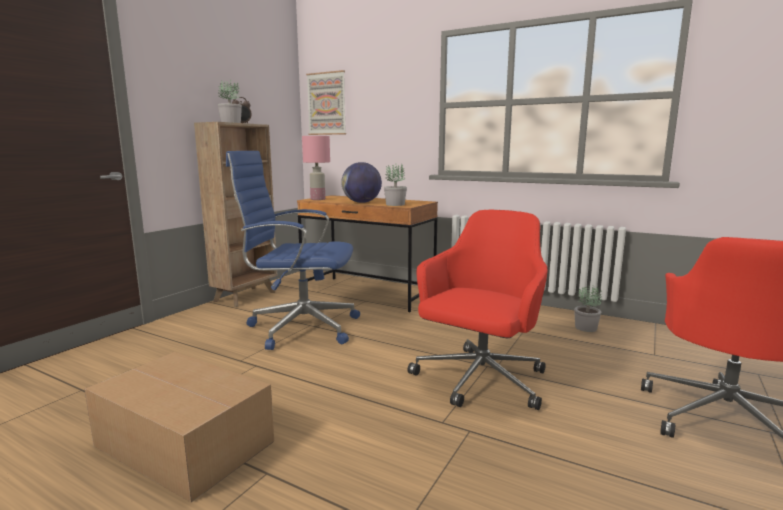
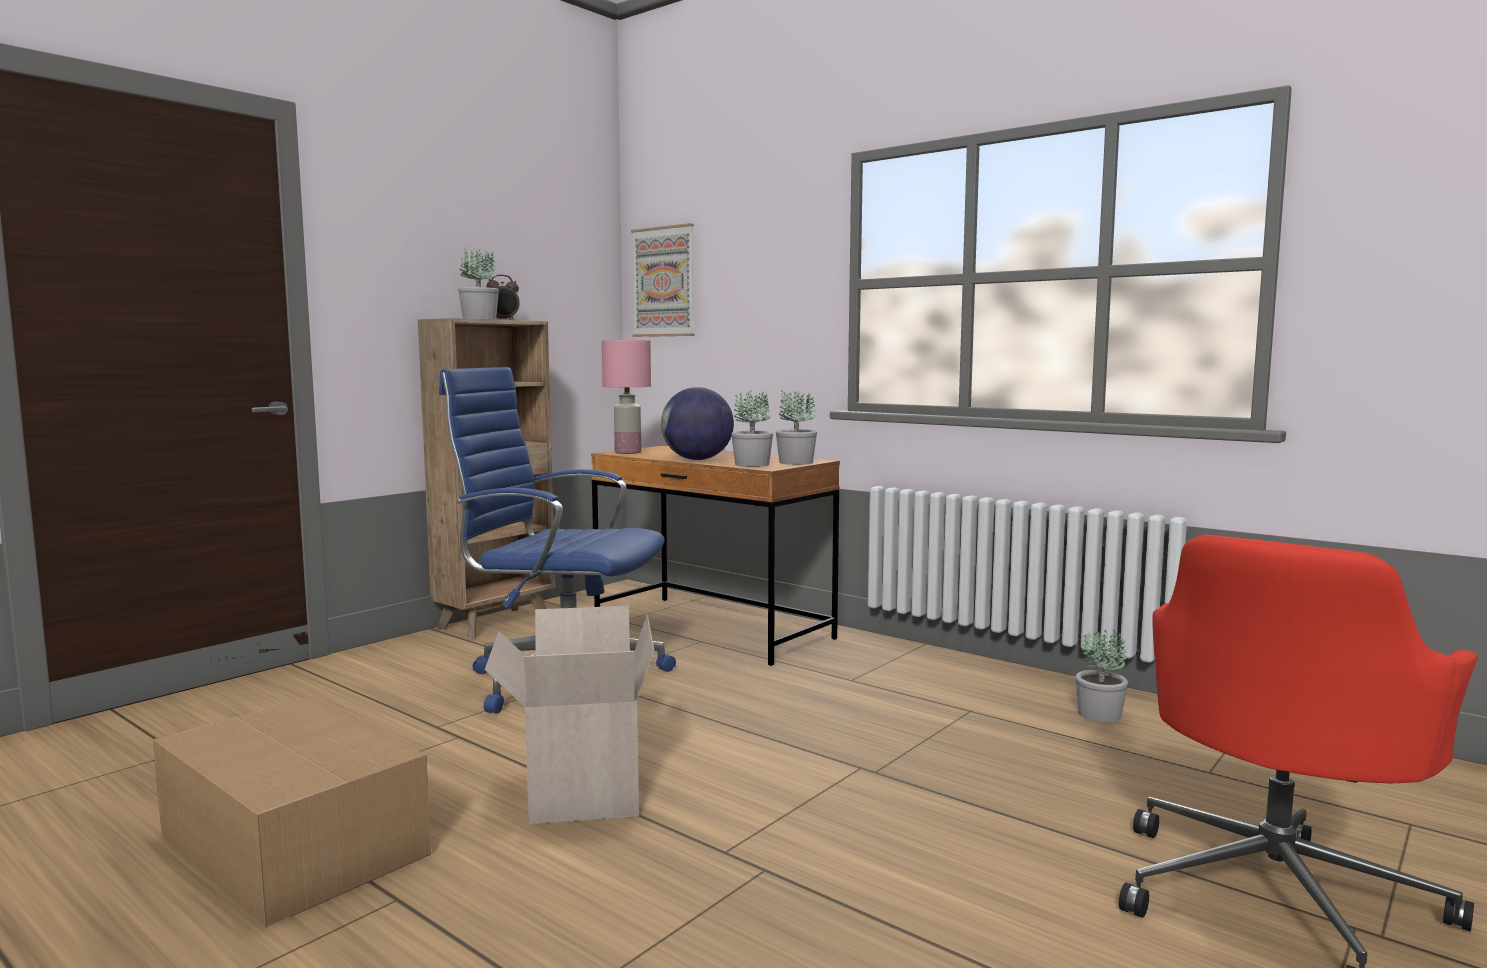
camera: 10 degrees right, 5 degrees down
(343, 393) = (580, 791): none -> cardboard box
(416, 203) = (795, 462): none -> potted plant
(479, 380) = (831, 791): red office chair -> none

